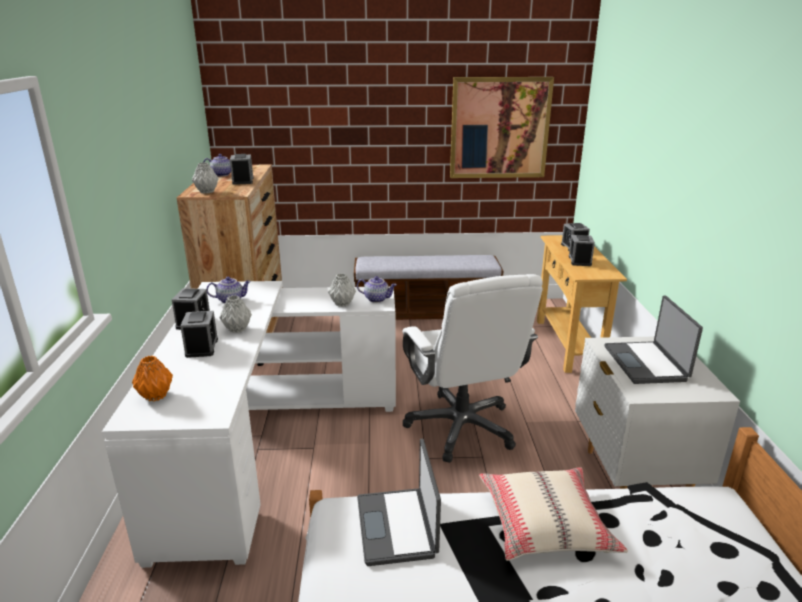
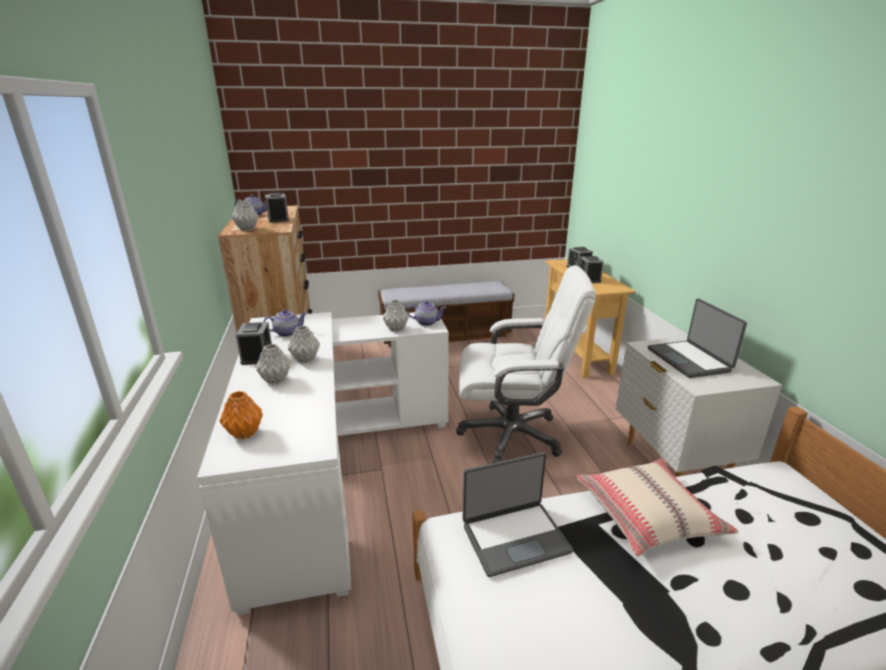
camera: 10 degrees left, 0 degrees up
(202, 347) = (275, 380): alarm clock -> grey vase
(398, 527) = (515, 537): laptop -> laptop turned 90 degrees counterclockwise
(461, 427) = (512, 435): white office chair -> white office chair turned 60 degrees counterclockwise
(499, 128) = (503, 167): picture -> none

